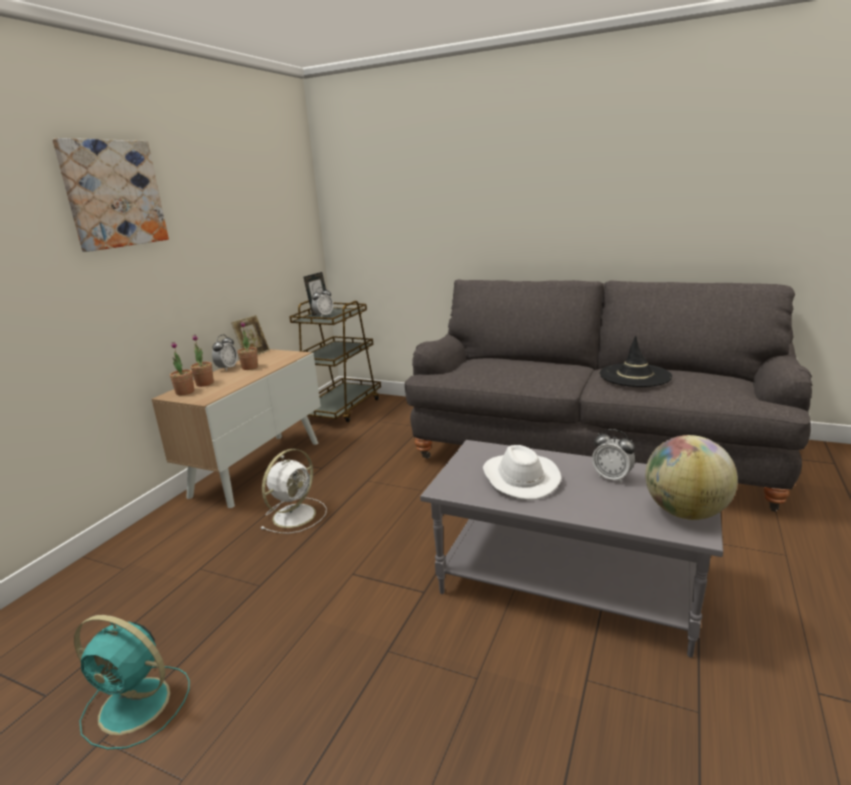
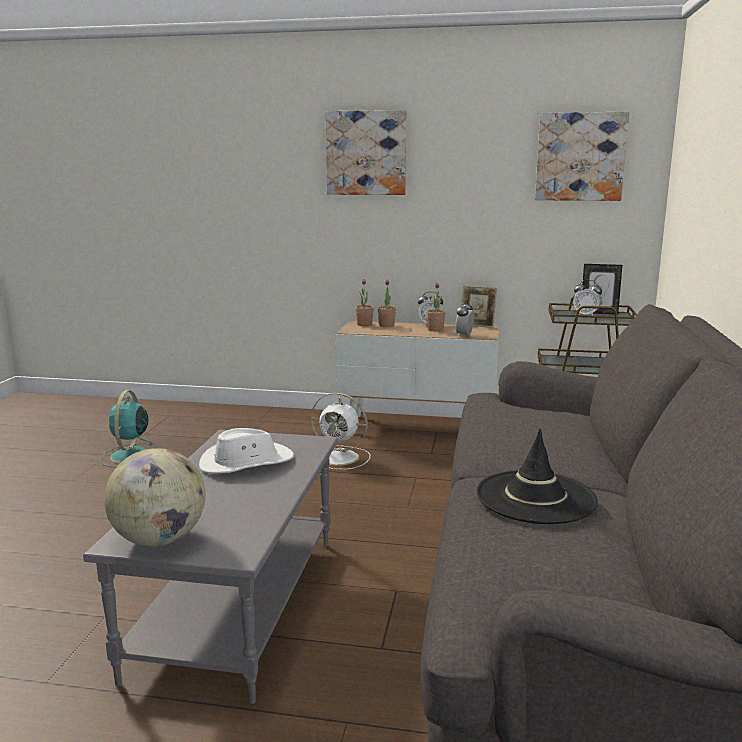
camera: 75 degrees right, 5 degrees down
(275, 188) = (580, 157): none -> picture
(612, 477) = (244, 505): alarm clock -> alarm clock (464, 336)

